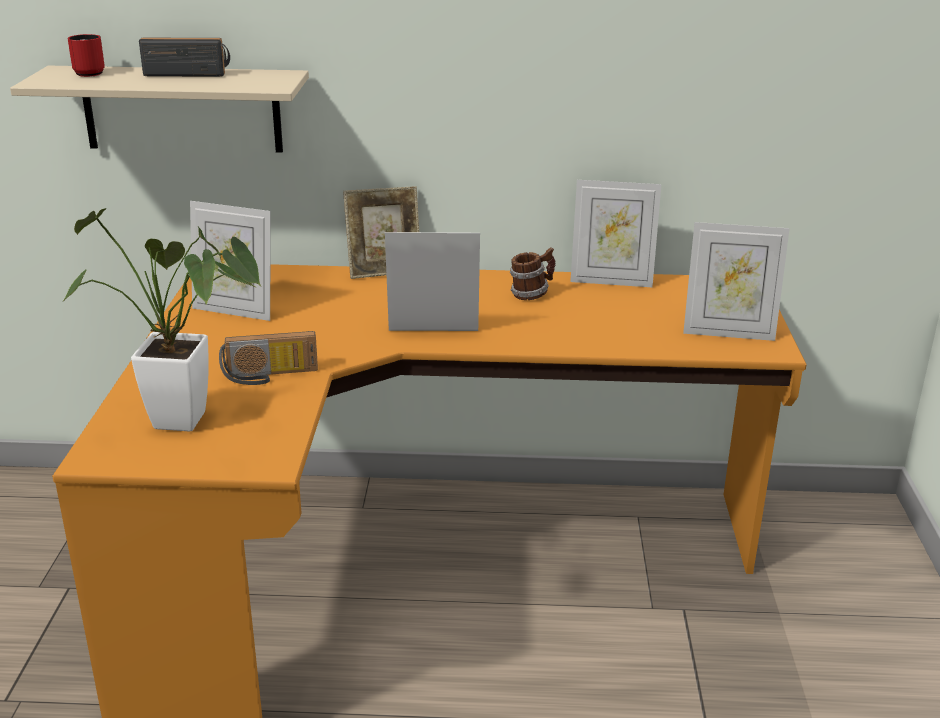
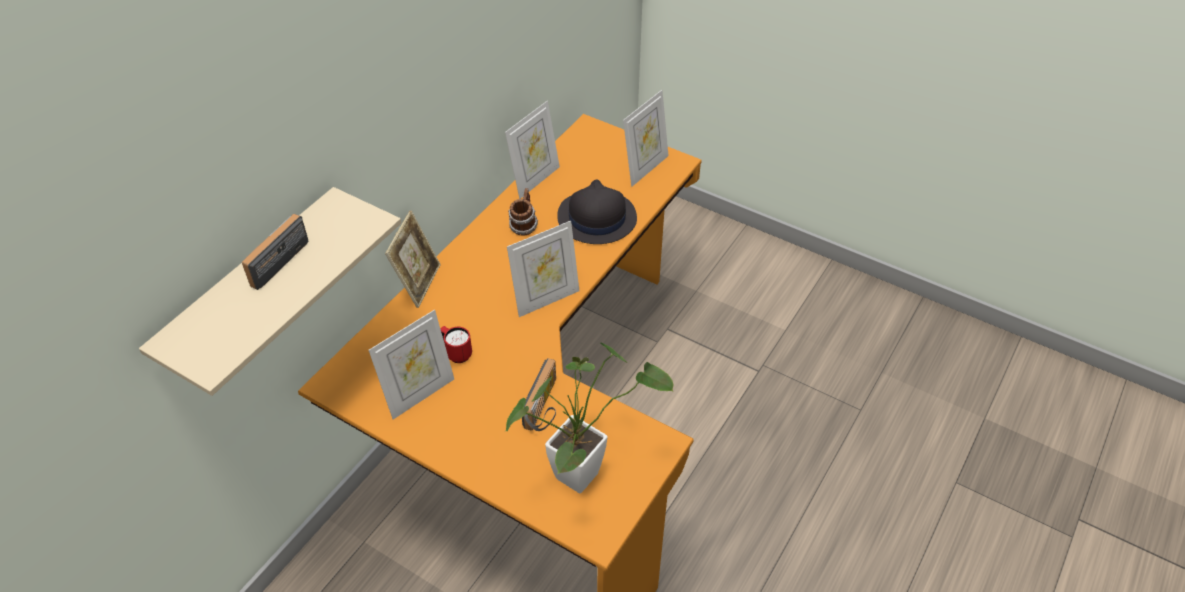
camera: 60 degrees left, 20 degrees up
(92, 72) = (208, 322): red mug -> red mug (456, 353)
(433, 334) = (546, 299): picture frame -> picture frame turned 150 degrees counterclockwise
(598, 327) = (596, 218): none -> black hat

